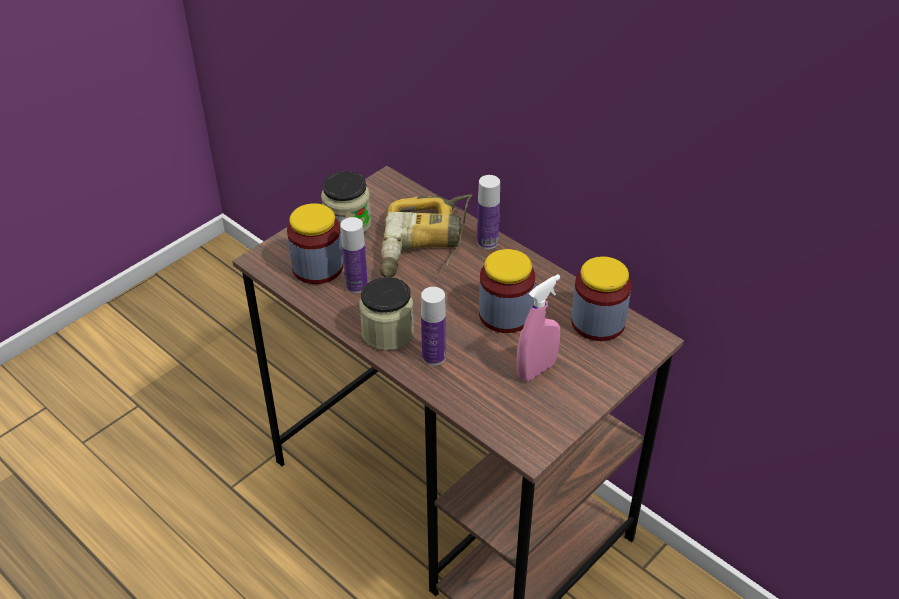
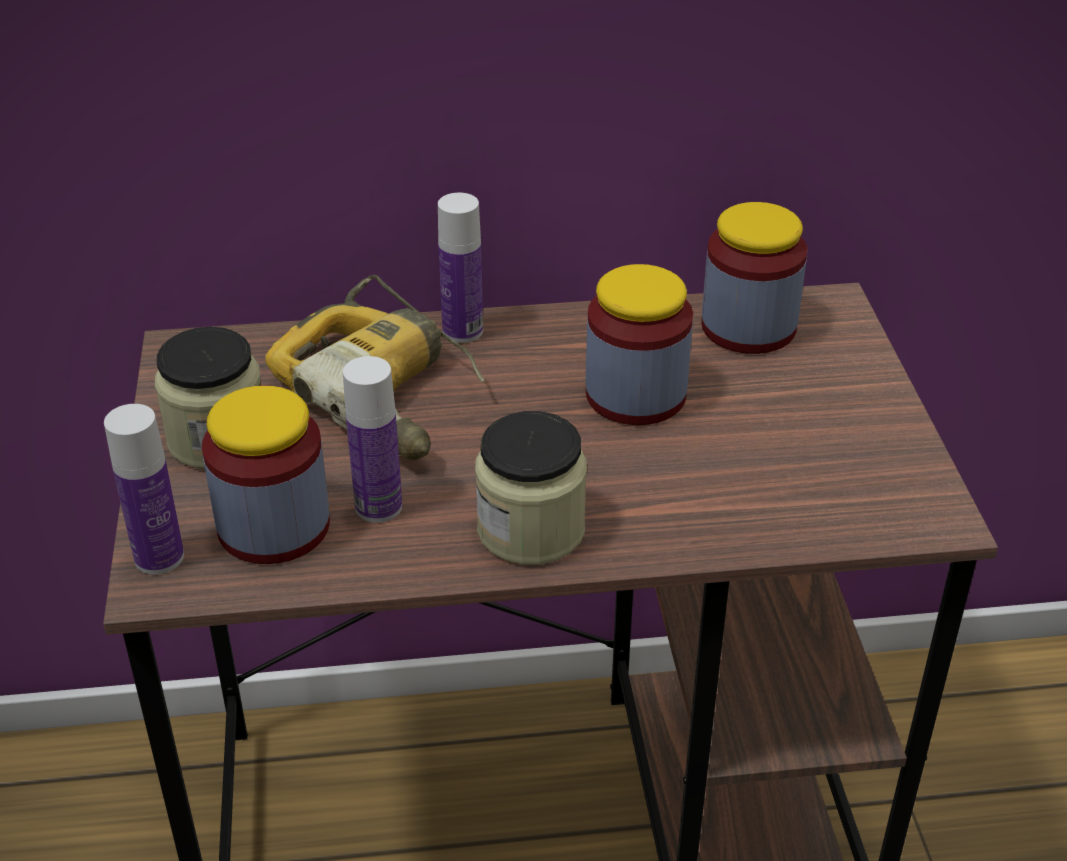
camera: 50 degrees left, 5 degrees down
(433, 357) = (642, 510): bottle -> bottle (159, 557)
(536, 370) = (782, 427): pink spray bottle -> none

